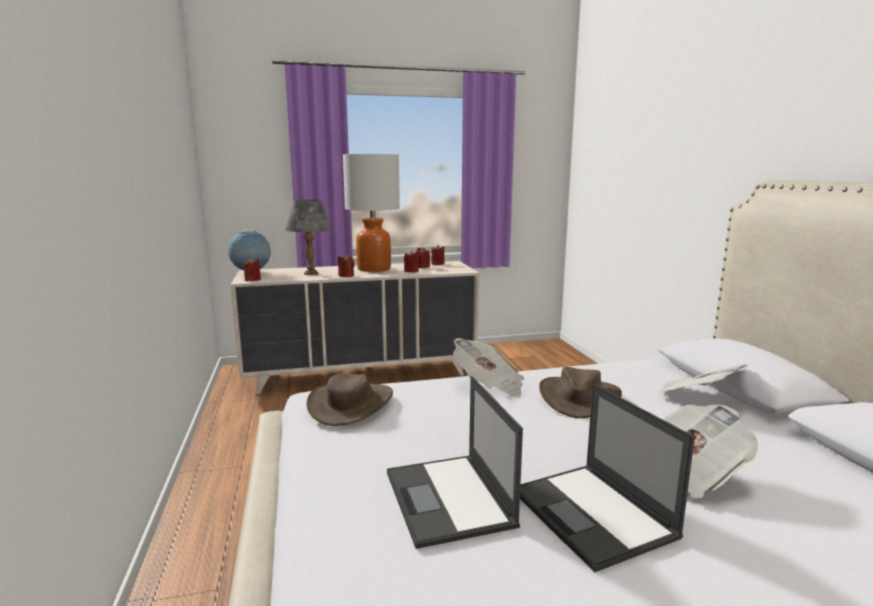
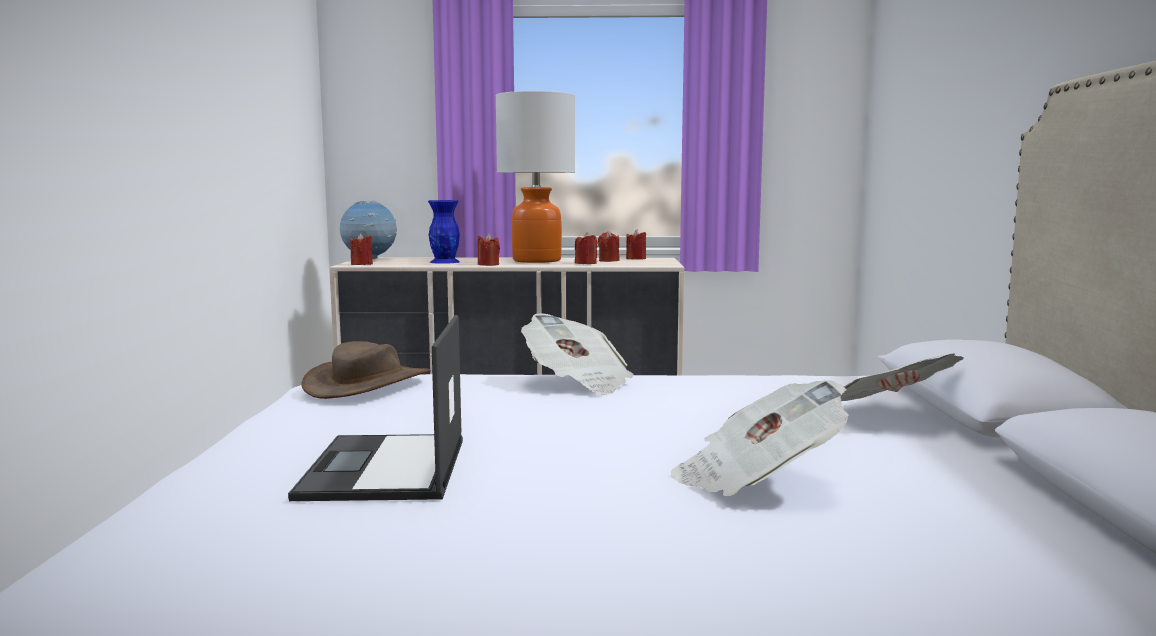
camera: 15 degrees right, 5 degrees down
(311, 273) = (445, 262): grey table lamp -> blue vase
(578, 397) = (694, 400): brown hat -> none
(593, 514) = (559, 499): laptop -> none

